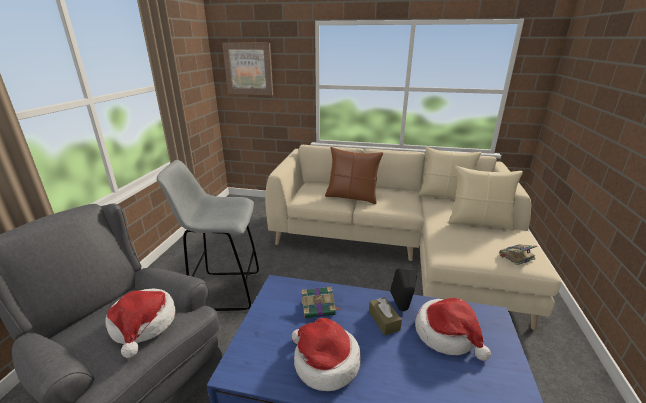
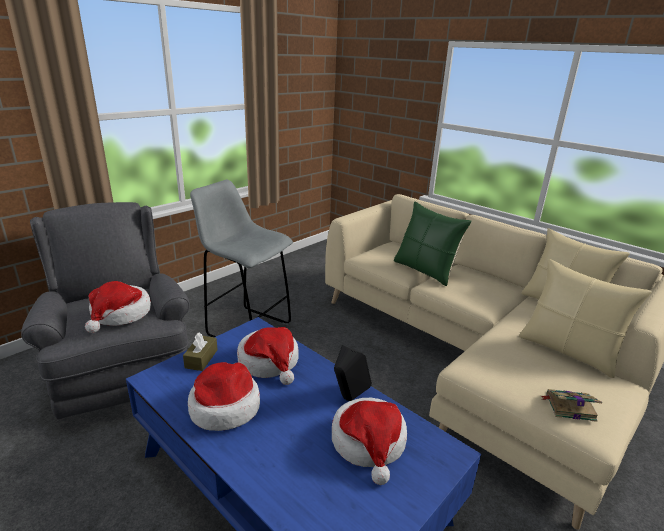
camera: 30 degrees right, 0 degrees up
(249, 69) = (369, 95): picture -> none
(319, 308) = (269, 362): book -> hat
(352, 197) = (425, 270): brown pillow -> green pillow
(384, 321) = (317, 400): brown tissue box -> brown tissue box (201, 359)

